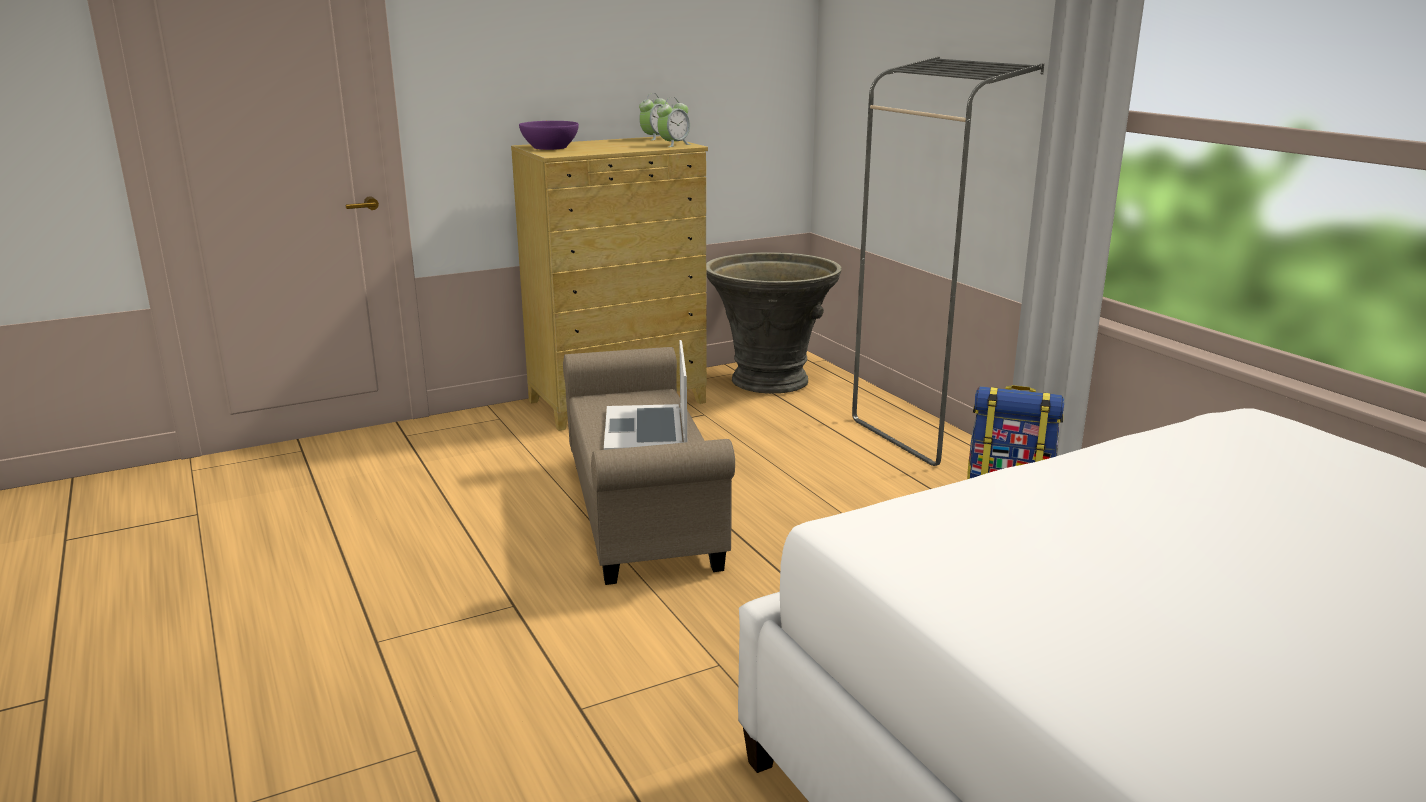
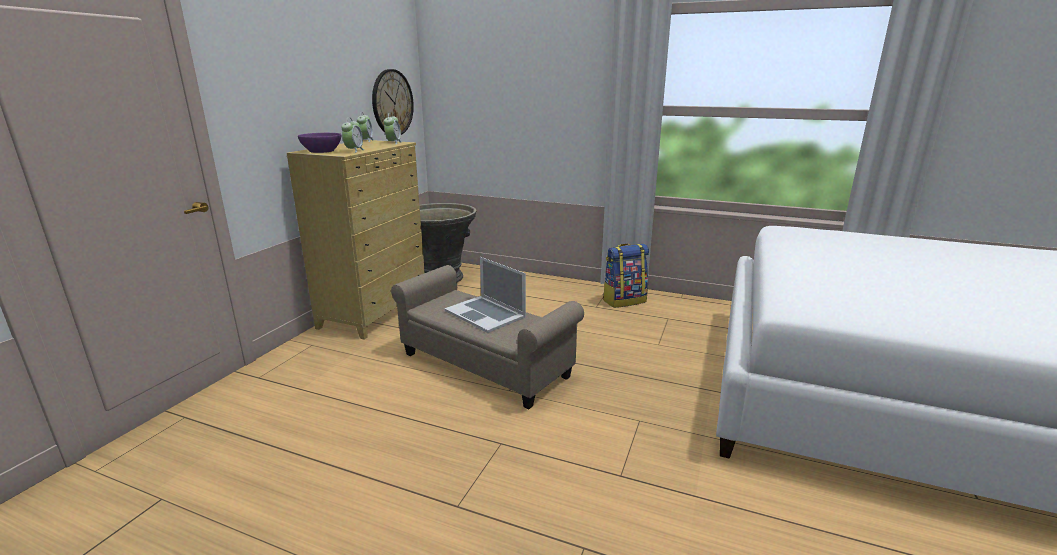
camera: 40 degrees left, 0 degrees up
(583, 151) = (354, 151): none -> alarm clock
(740, 80) = (392, 103): none -> wall clock
(923, 436) = (550, 284): grey clothes rack -> none

